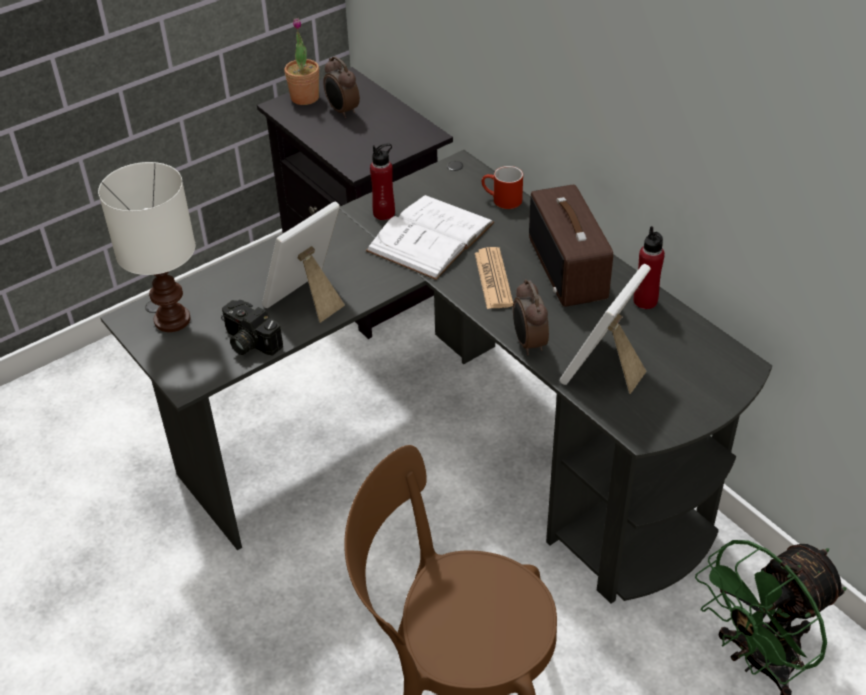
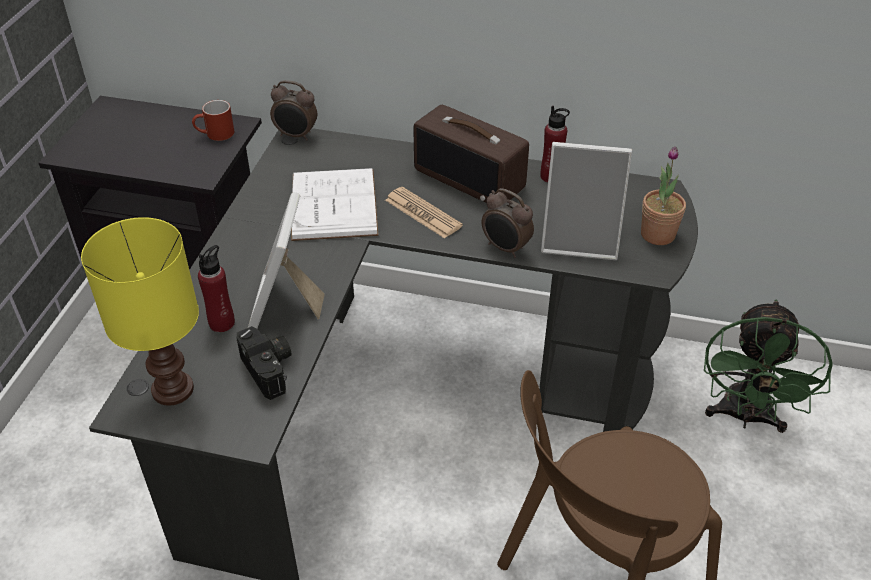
camera: 40 degrees left, 0 degrees up
(171, 321) = (172, 391): white table lamp -> yellow table lamp
(248, 342) = (271, 369): camera -> camera turned 120 degrees counterclockwise
(305, 98) = (83, 138): potted plant -> potted plant (657, 234)
(342, 111) = (134, 136): alarm clock -> alarm clock (296, 135)
(384, 213) = (271, 203): red bottle -> red bottle (222, 323)
(501, 200) = (360, 150): red mug -> red mug (215, 135)
(604, 370) = (580, 240): picture frame -> picture frame turned 75 degrees counterclockwise

